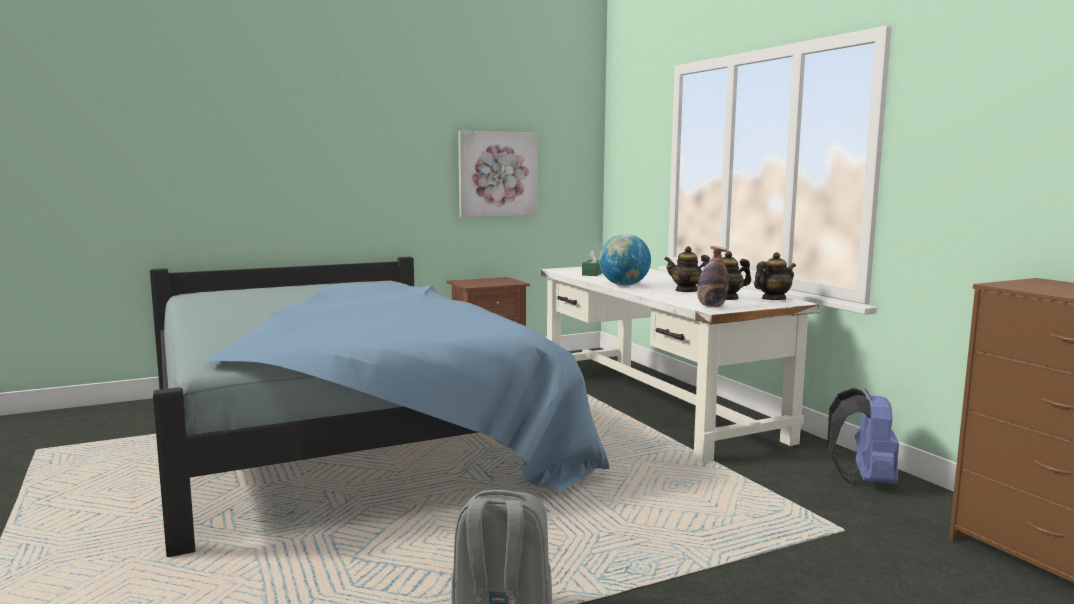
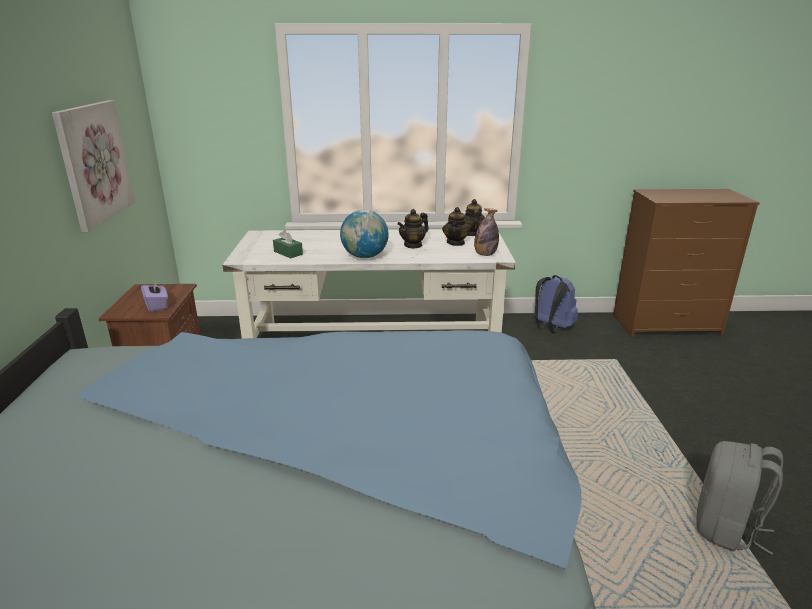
camera: 65 degrees left, 15 degrees up
(480, 284) = (157, 305): none -> purple tissue box

